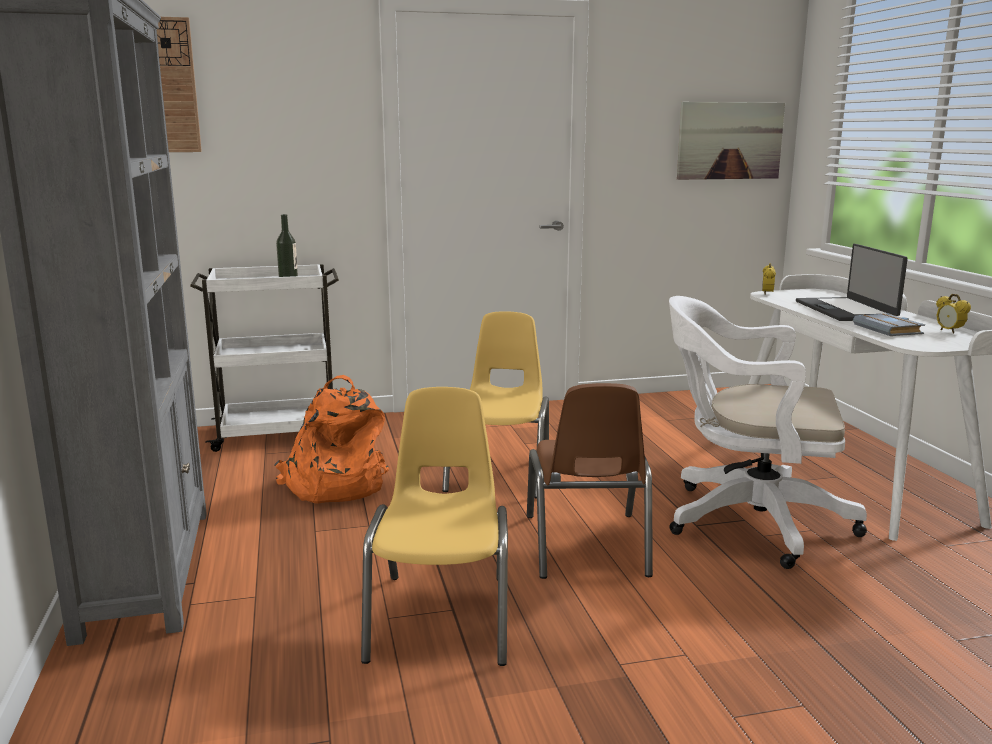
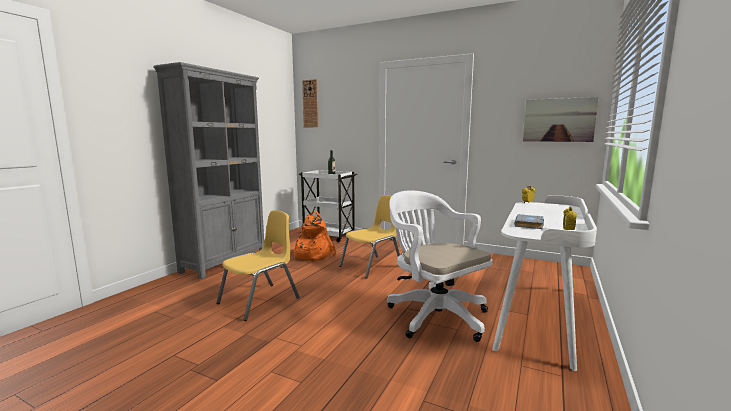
camera: 40 degrees right, 5 degrees down
(586, 545) = (348, 298): brown chair -> none
(846, 310) = (543, 214): laptop -> none

